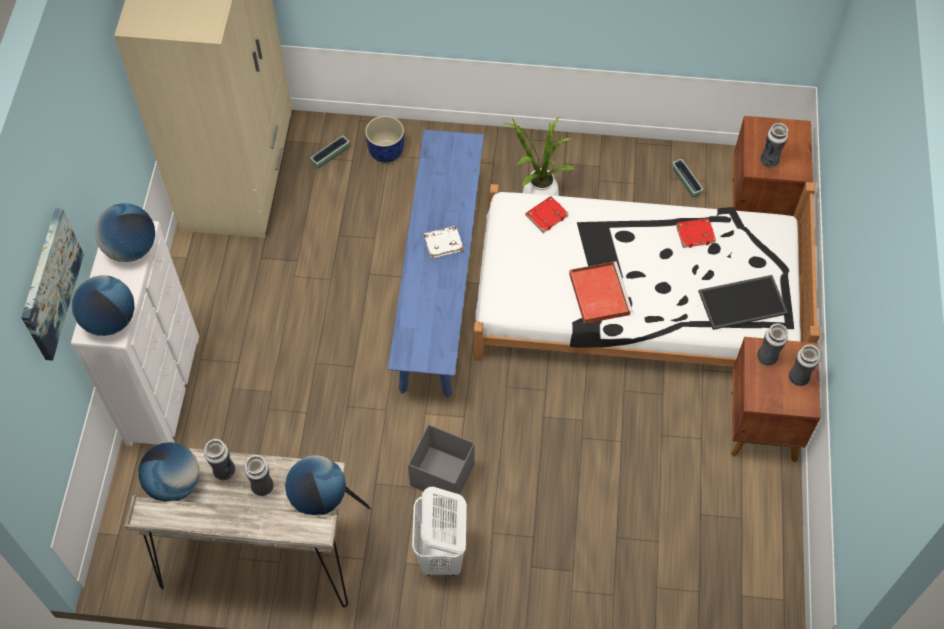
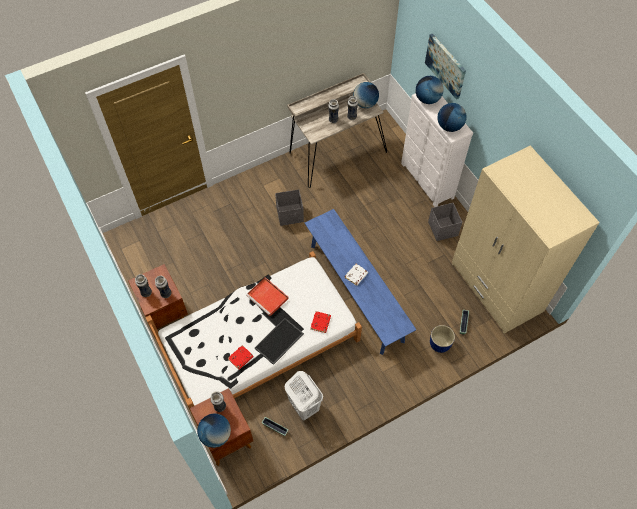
camera: 145 degrees right, 0 degrees up
(223, 295) = (442, 229): none -> grey storage box
(318, 497) = (310, 128): globe -> globe (216, 435)
(441, 555) = (268, 188): white laundry basket -> white laundry basket (304, 406)
(537, 193) = (347, 369): potted plant -> none
(743, 301) = (196, 335): tray -> tray (279, 342)

